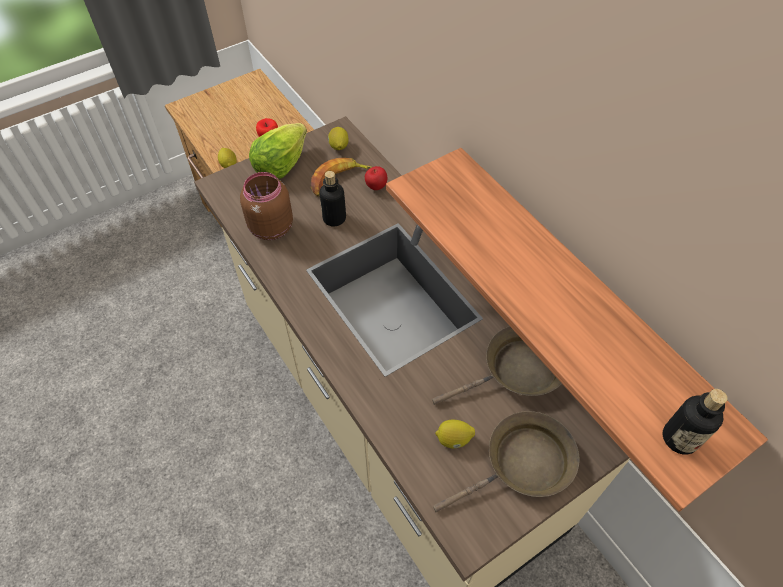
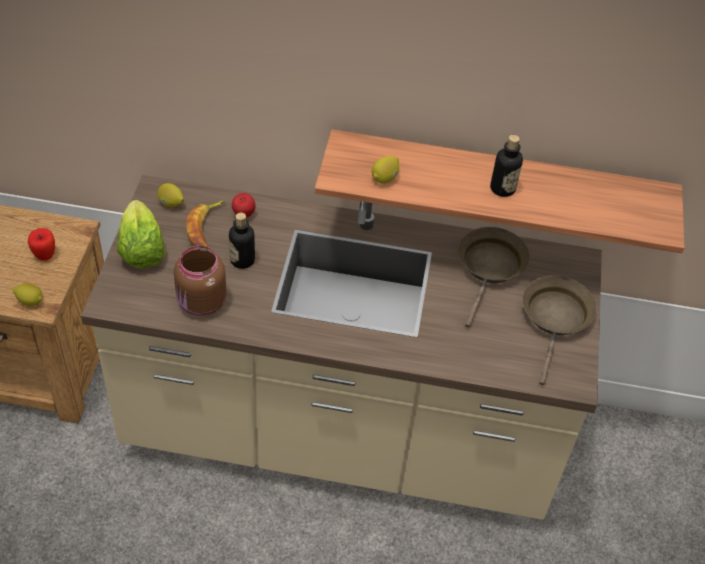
camera: 50 degrees left, 5 degrees down
(453, 439) = (503, 338): lemon -> lemon (385, 178)
(680, 438) = (647, 214): bottle -> bottle (502, 188)

